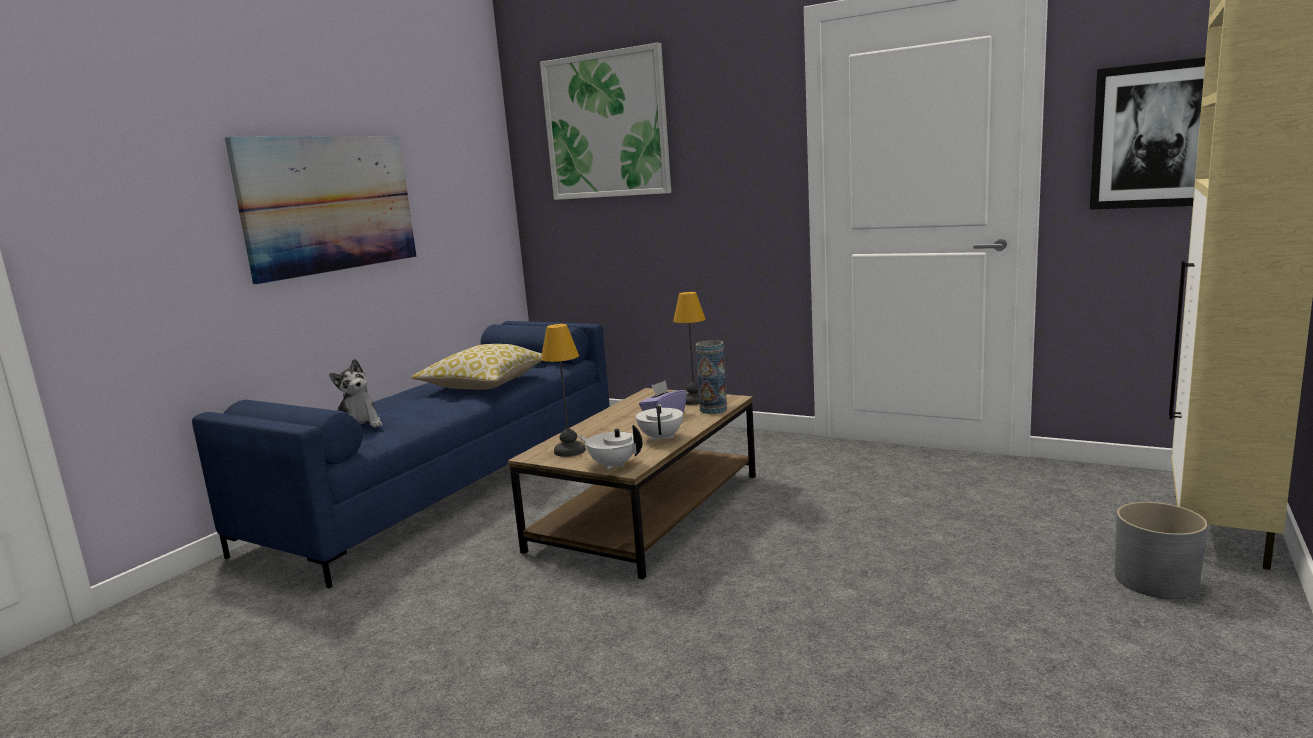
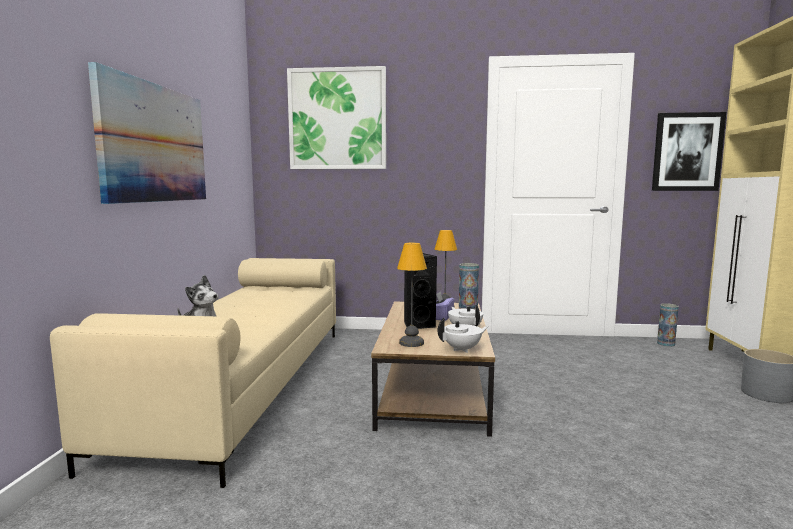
camera: 25 degrees left, 5 degrees down
(448, 482) = (244, 384): blue sofa -> beige sofa
(484, 384) = (270, 302): pillow -> none
(613, 465) = (462, 349): white teapot -> white teapot turned 150 degrees clockwise
(616, 426) = (418, 325): none -> black speaker
(1106, 478) = (665, 344): none -> vase

